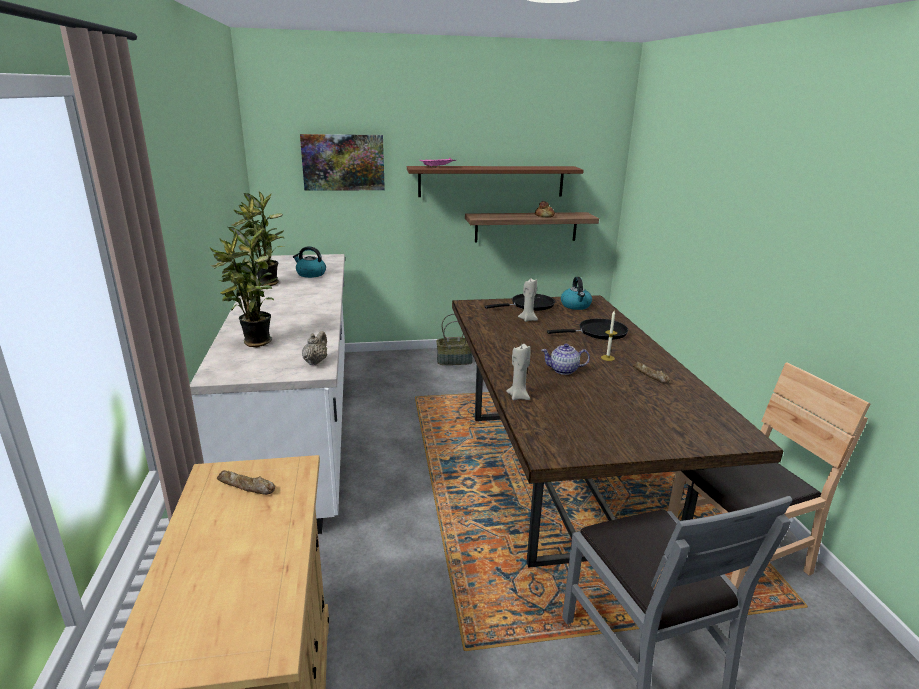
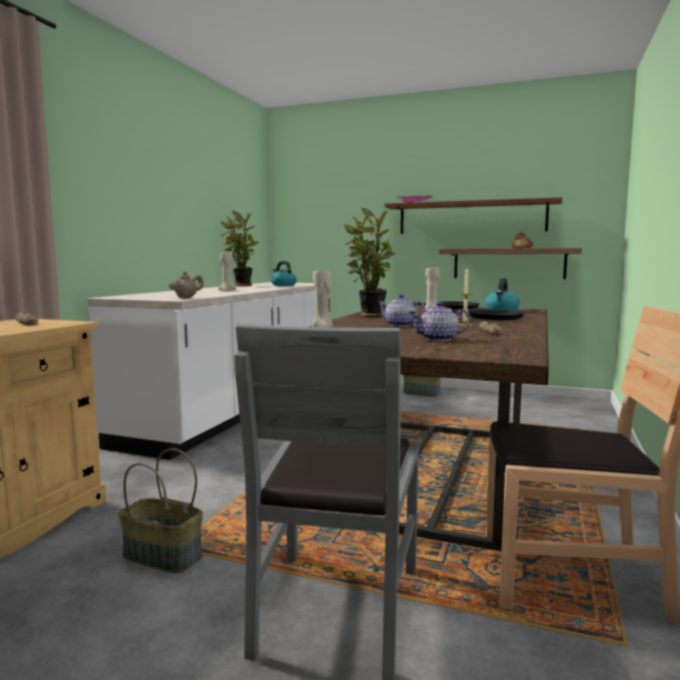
camera: 30 degrees right, 15 degrees down
(255, 343) = (169, 293): potted plant -> potted plant (369, 316)
(294, 313) = (227, 290): none -> beige candle
(343, 162) = (338, 204): picture -> none
(465, 665) = (161, 556): none -> basket
(644, 405) = (439, 339): none -> teapot

